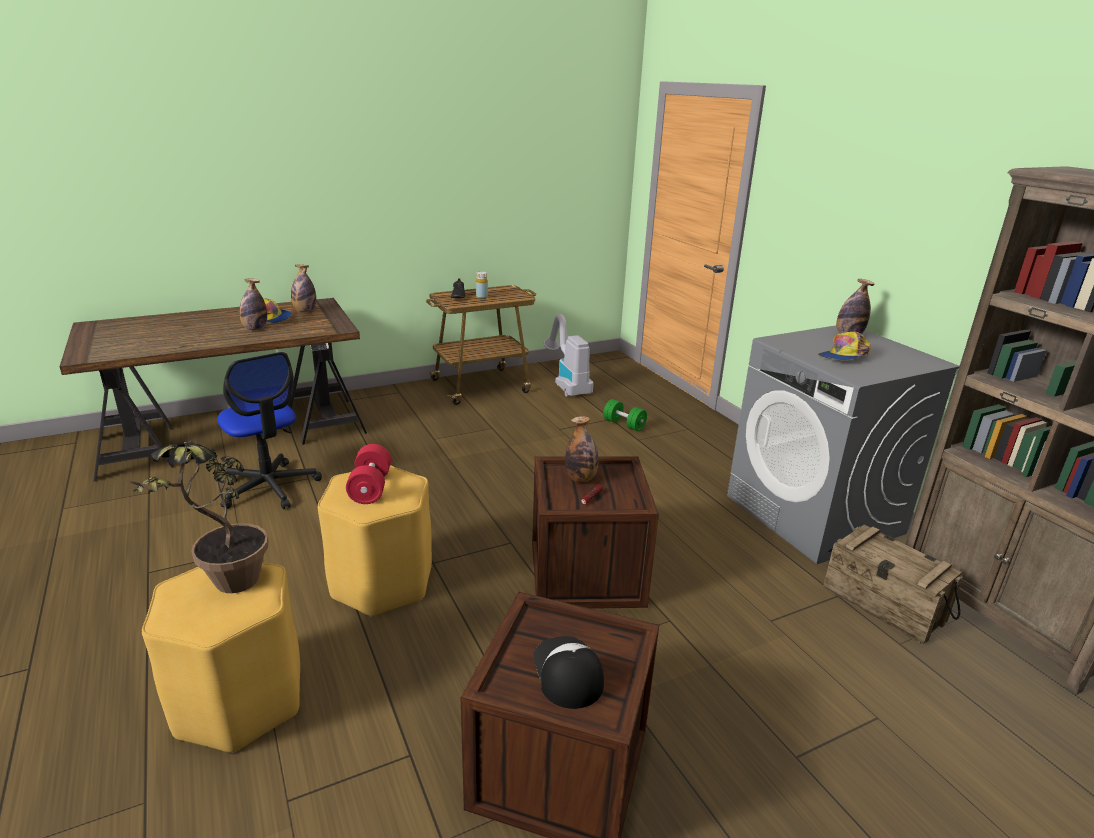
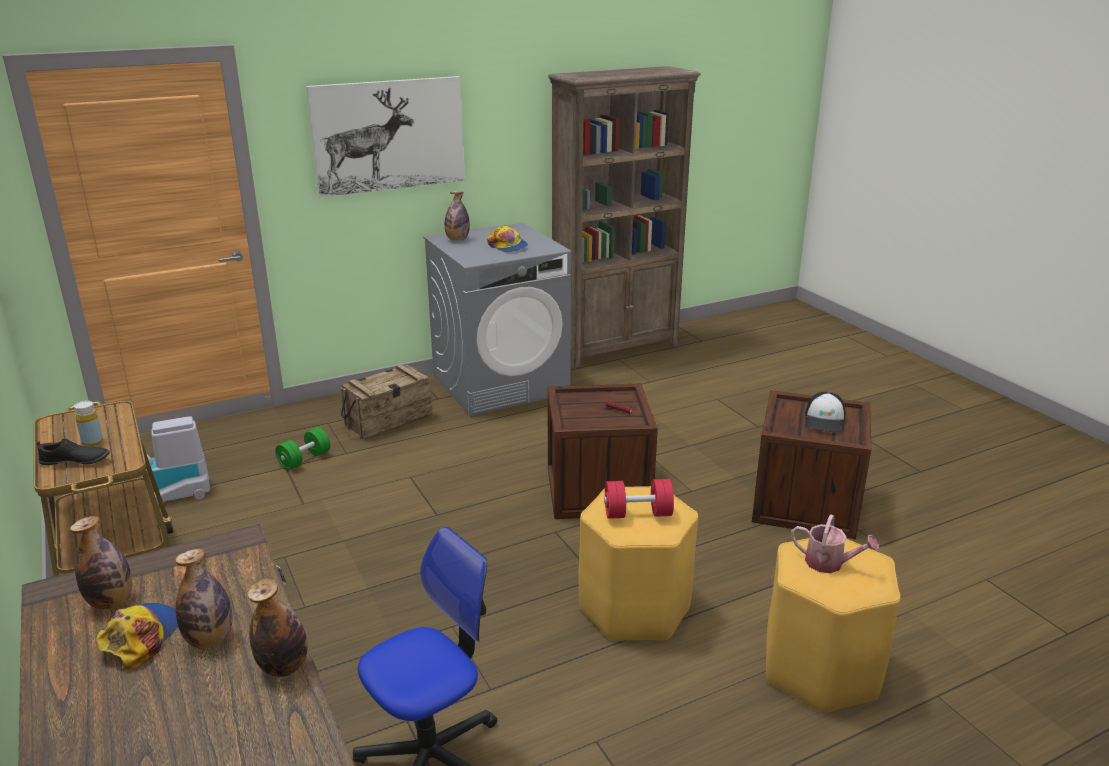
camera: 90 degrees left, 0 degrees up
(226, 590) = (829, 563): potted plant -> watering can
(567, 672) = (825, 421): cap -> cap turned 60 degrees counterclockwise
(581, 478) = (587, 414): bottle -> bottle (284, 667)
(850, 200) = (389, 135): none -> picture
(883, 604) = (612, 379): crate -> crate (388, 420)

